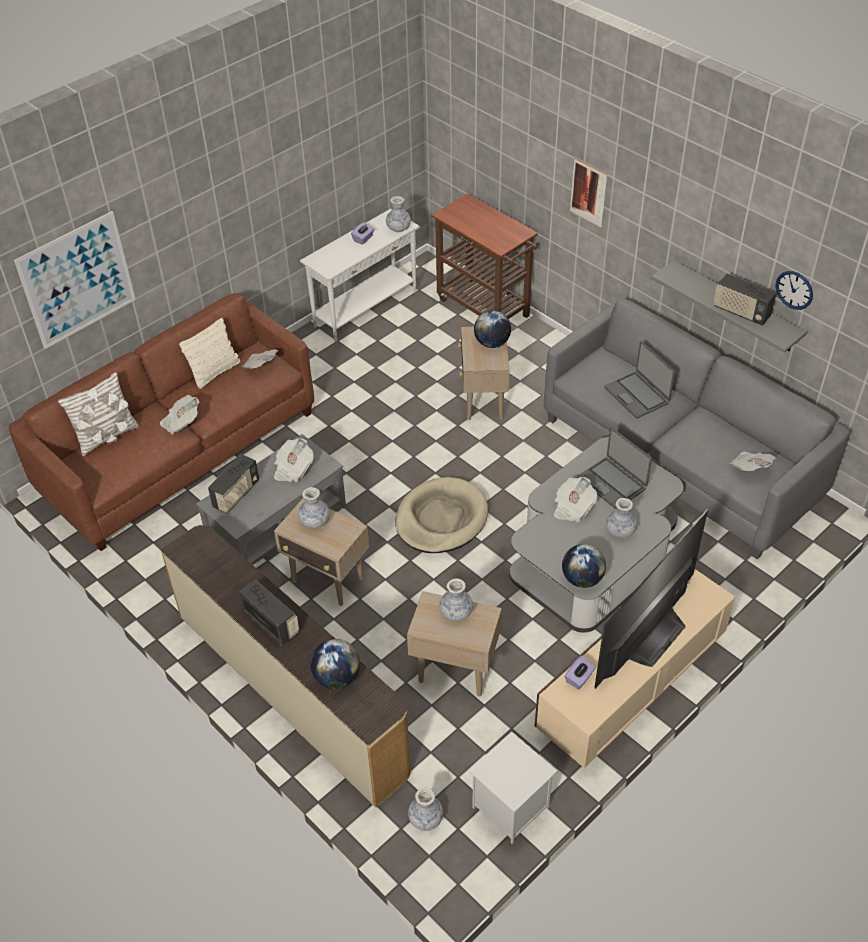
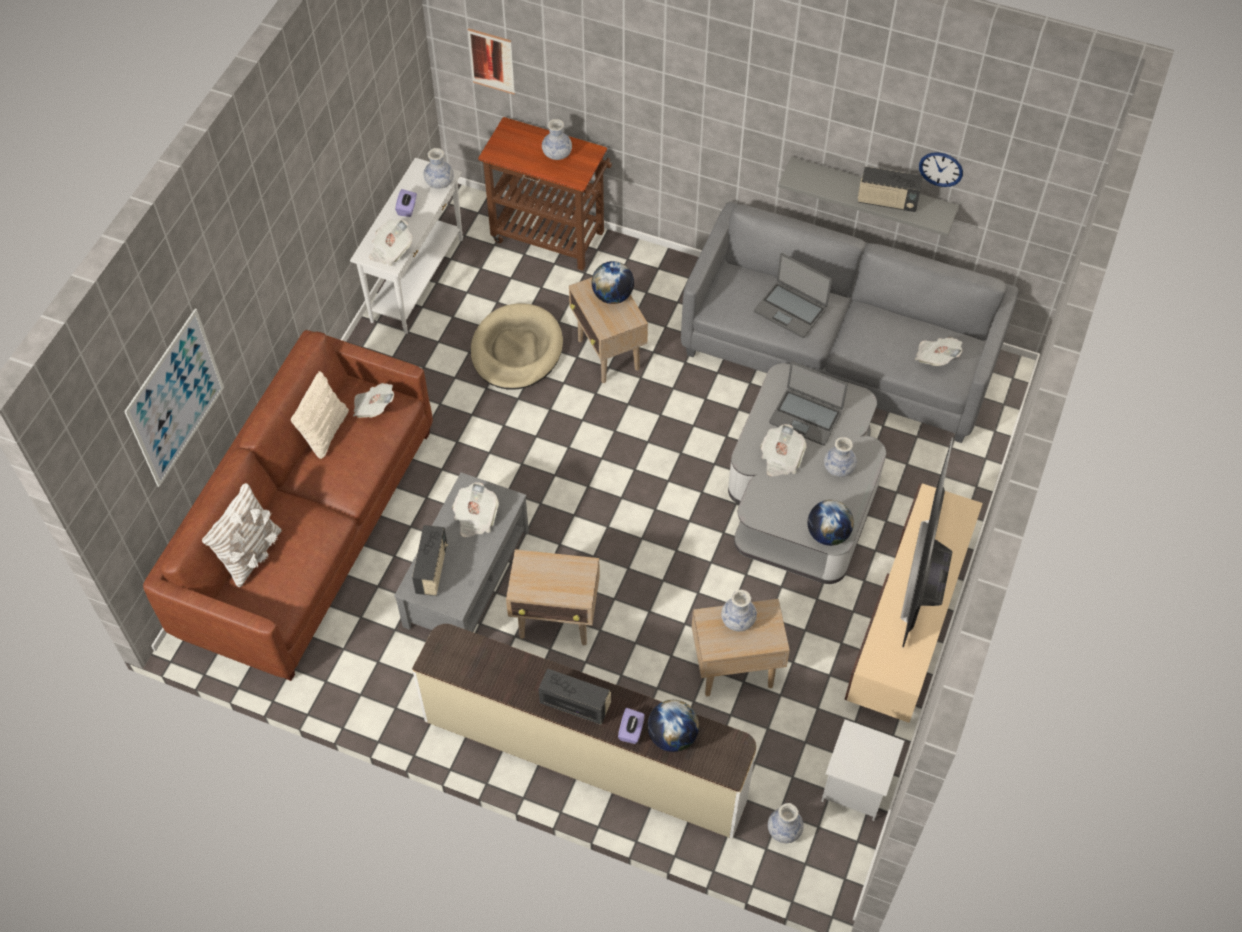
camera: 25 degrees left, 10 degrees up
(181, 422) = (326, 508): newspaper -> newspaper (391, 250)
(292, 690) = (586, 754): brown cabinet -> white cabinet
(314, 521) = (542, 573): vase -> vase (557, 154)
(441, 519) = (635, 509): beige dog bed -> beige dog bed (516, 350)
(579, 678) = (882, 642): purple tissue box -> purple tissue box (631, 731)
(588, 192) = (673, 101): picture -> picture (492, 61)

